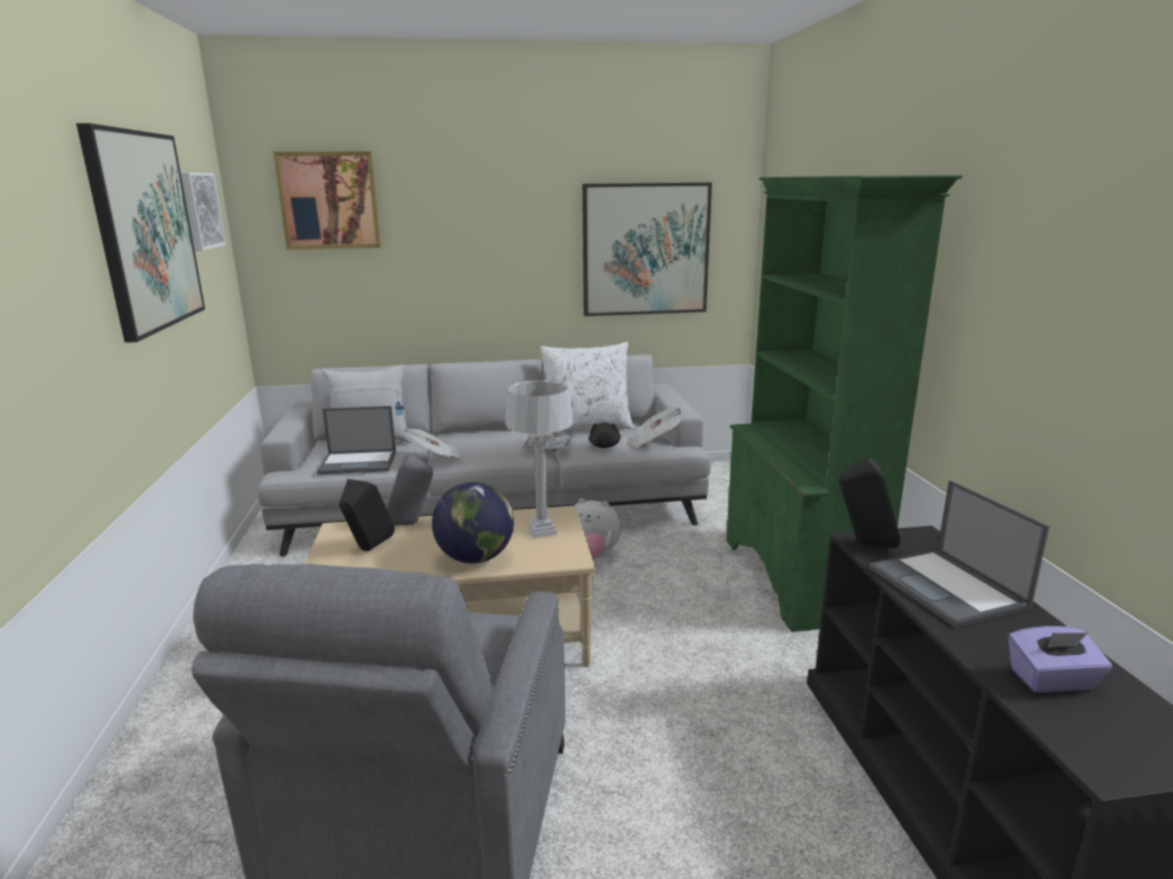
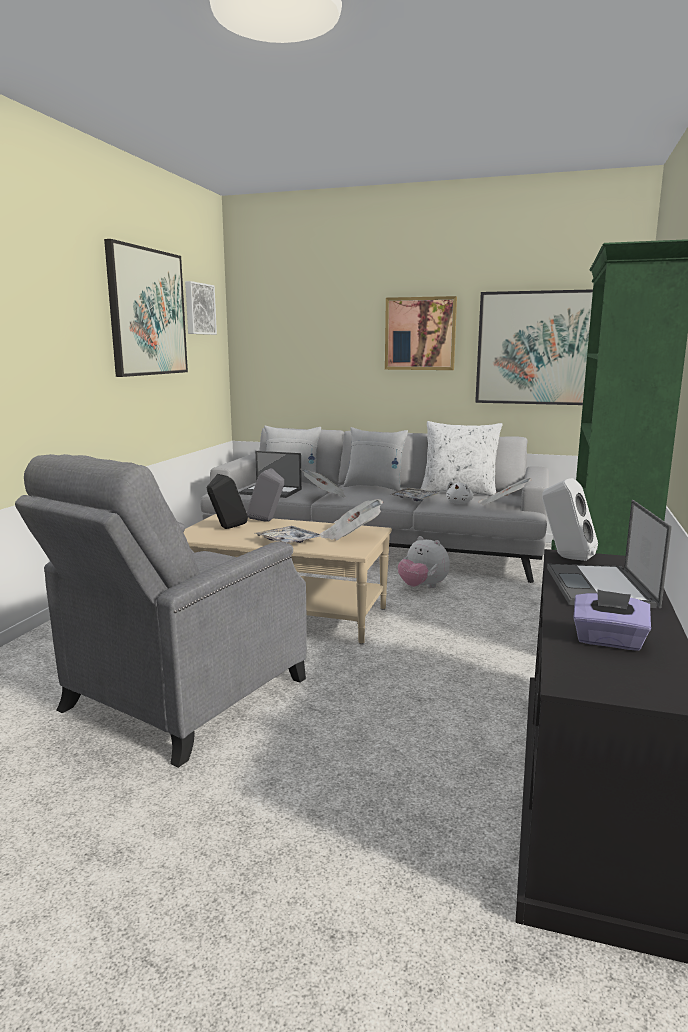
camera: 25 degrees right, 5 degrees down
(329, 200) = (291, 307): picture -> picture (420, 334)
(475, 558) = (288, 541): globe -> tray
(486, 435) = (374, 488): none -> grey pillow
(543, 531) = (350, 536): grey table lamp -> newspaper
(604, 446) = (459, 503): black plush toy -> white plush toy
(865, 544) = (565, 557): black speaker -> white speaker

